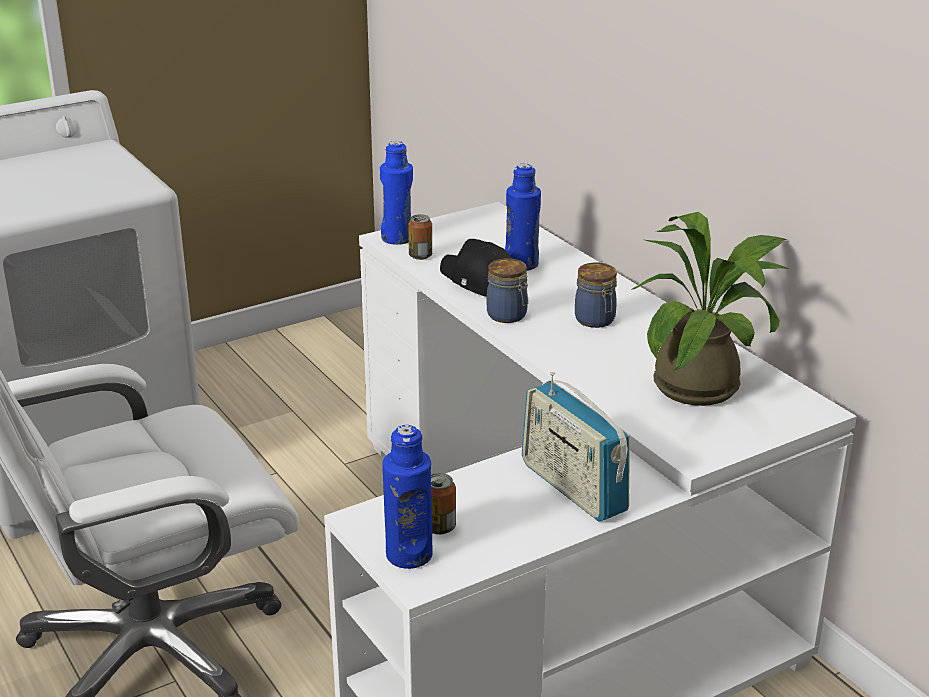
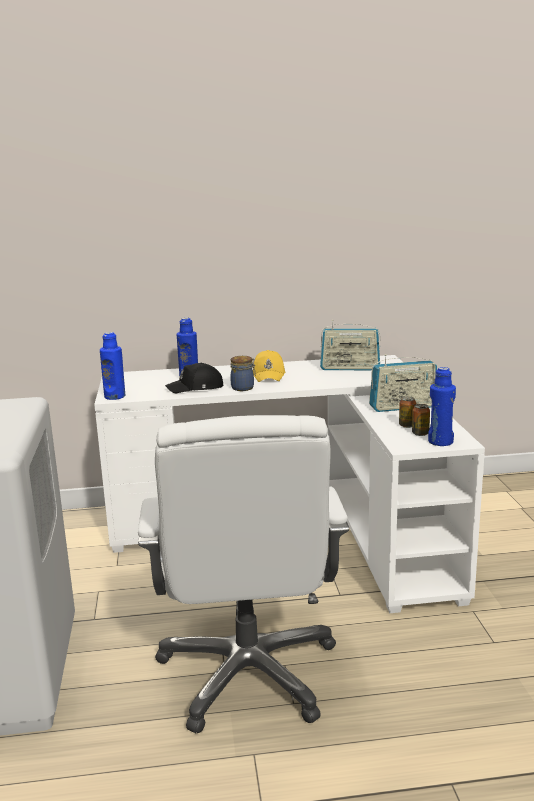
camera: 65 degrees left, 10 degrees down
(420, 256) = (146, 395): can -> can (407, 425)
(595, 320) = (269, 375): jar -> yellow cap
(706, 385) = (350, 368): potted plant -> radio

